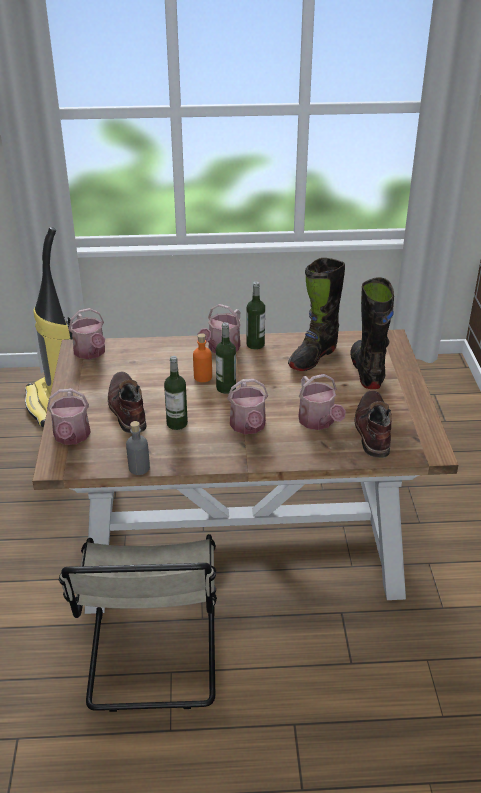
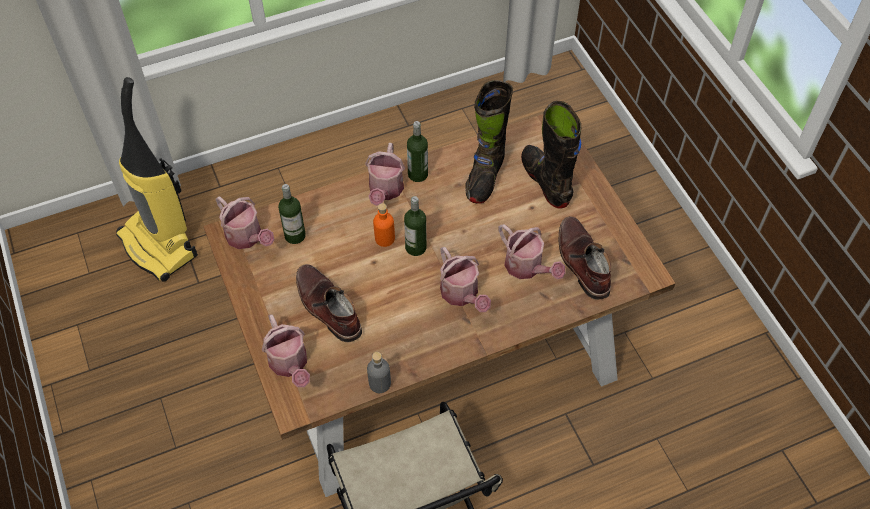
camera: 20 degrees left, 20 degrees up
(177, 423) = (389, 312): bottle -> bottle (295, 235)

